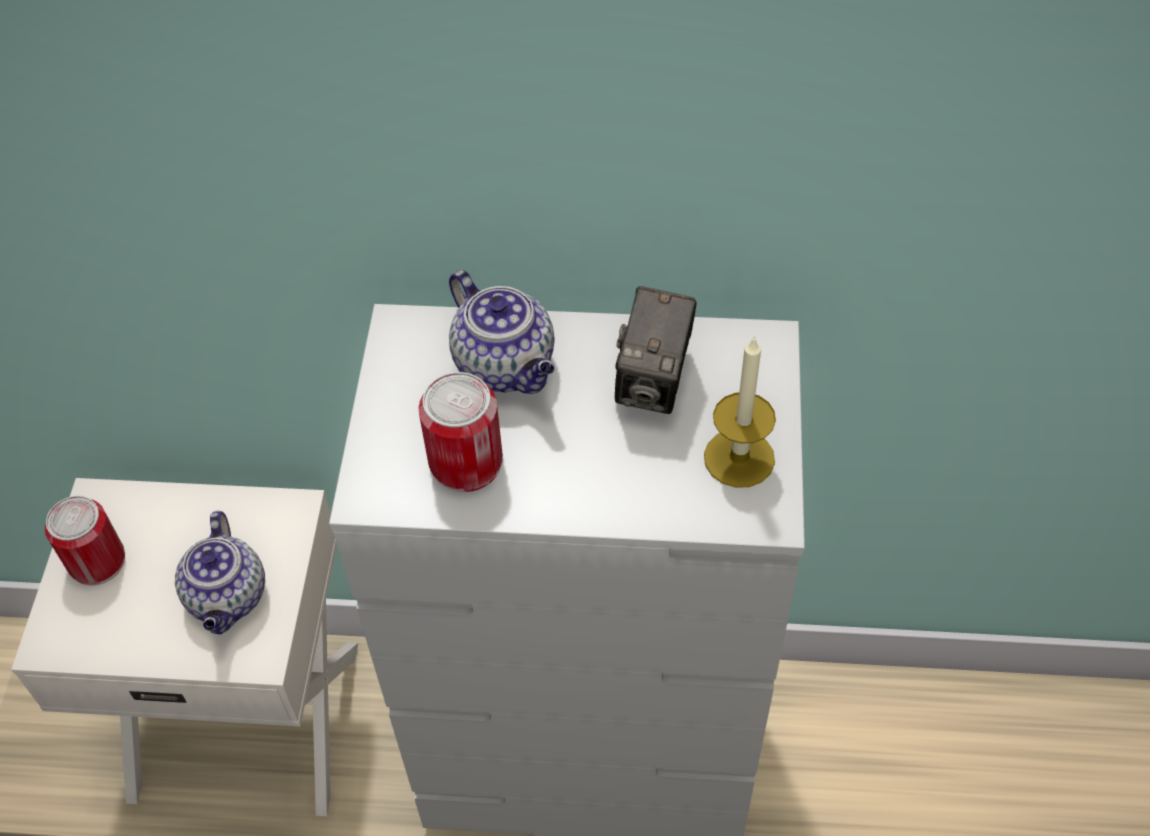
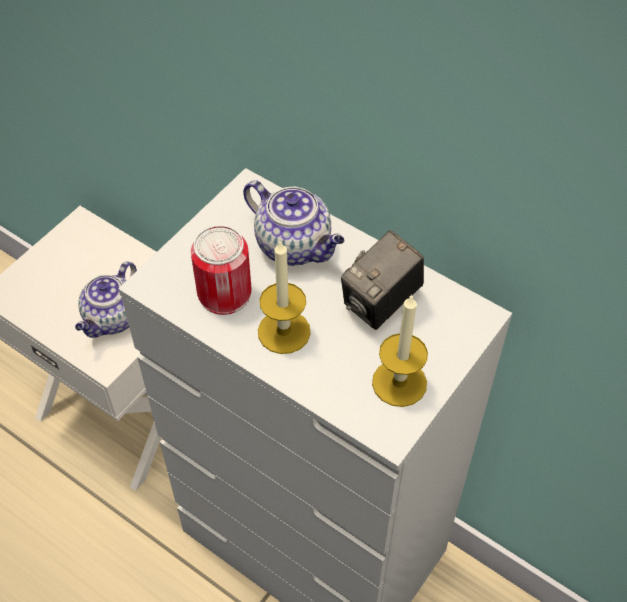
camera: 30 degrees right, 0 degrees up
(97, 561) = (58, 259): can -> none
(507, 366) = (295, 246): teapot -> teapot turned 45 degrees counterclockwise
(569, 469) = (284, 331): none -> candle

